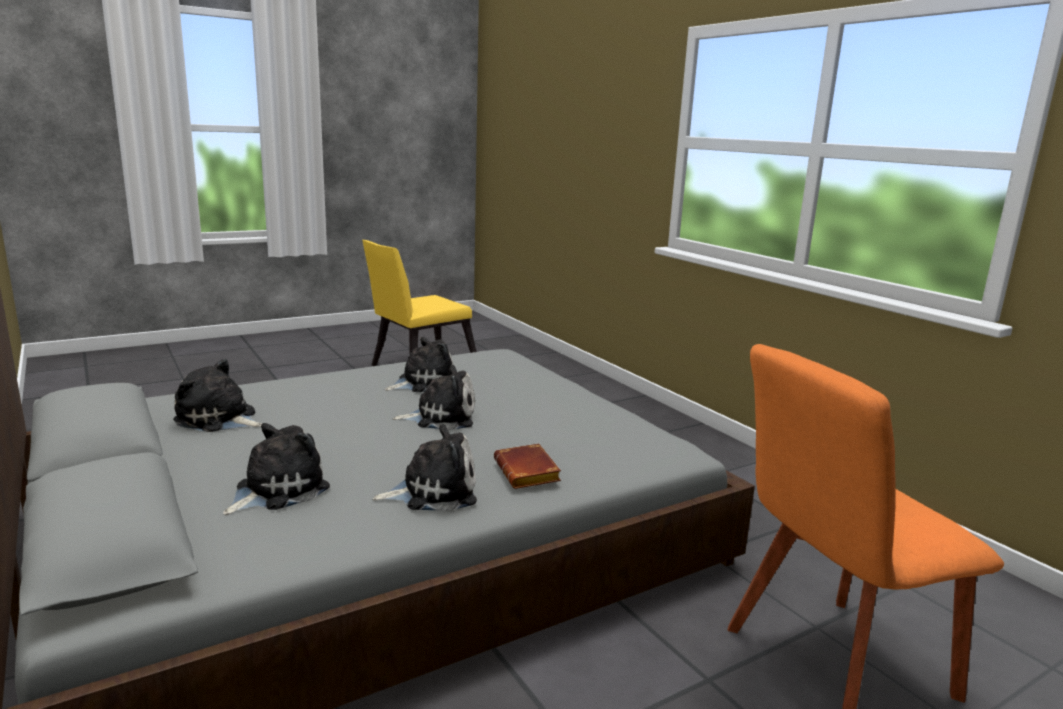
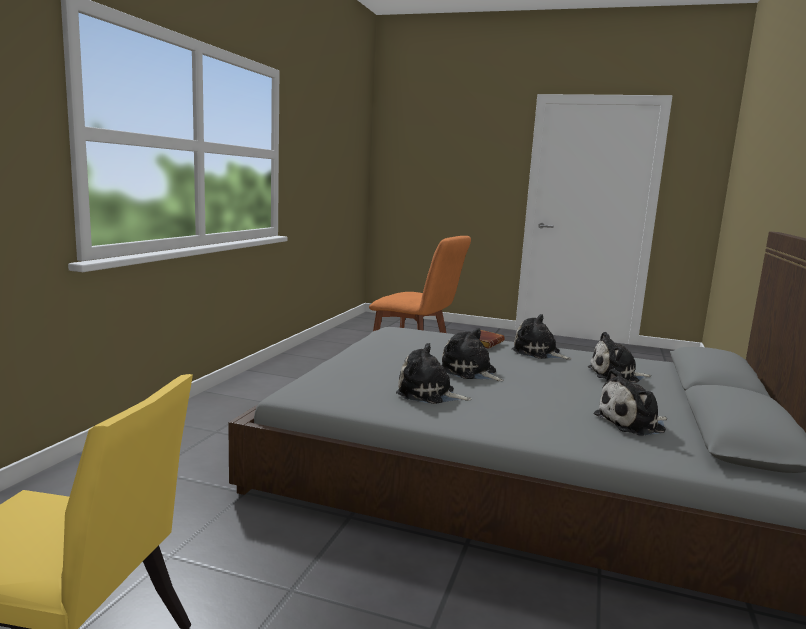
camera: 130 degrees left, 5 degrees down
(219, 419) = (633, 423): plush toy -> plush toy turned 90 degrees clockwise

